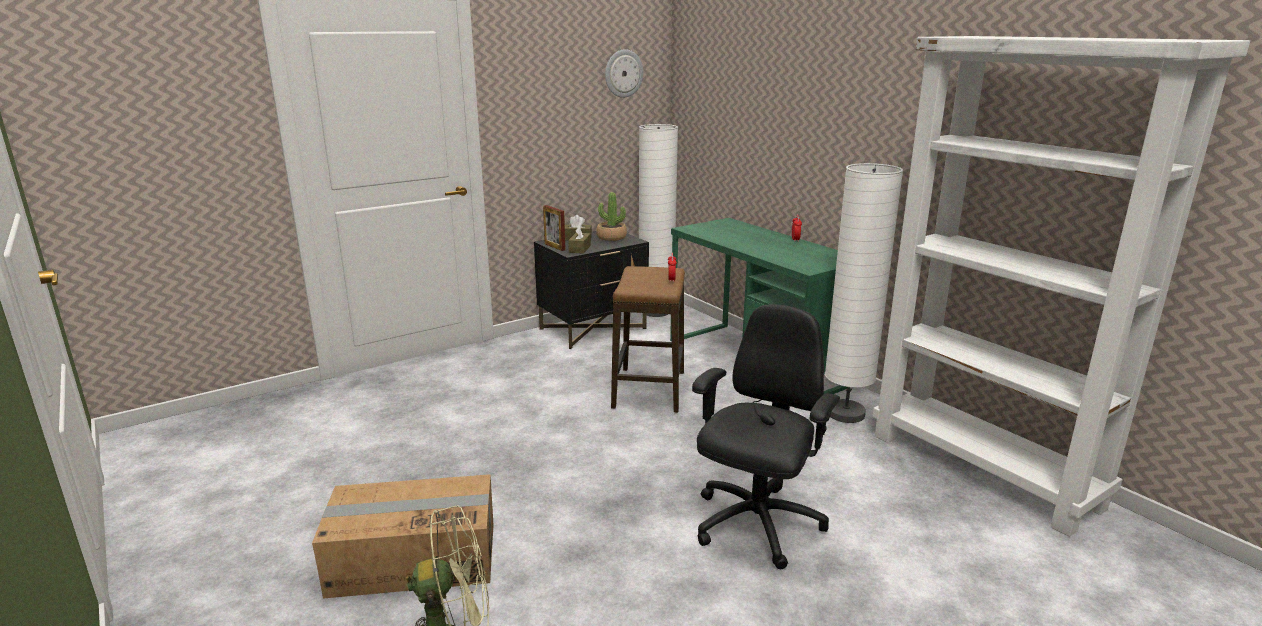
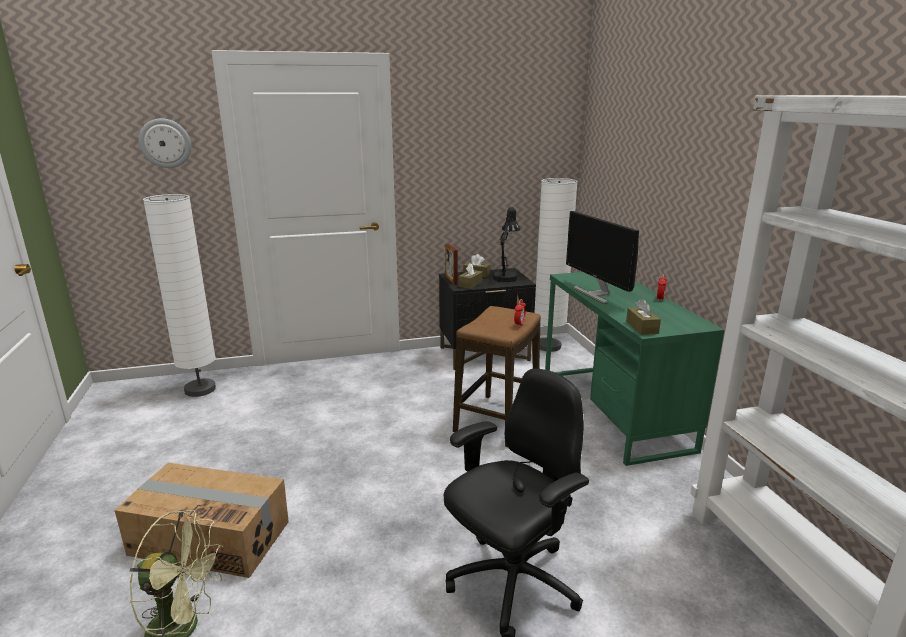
camera: 20 degrees right, 0 degrees up
(611, 237) = (506, 276): potted plant -> black table lamp
(623, 73) = (533, 131): wall clock -> wall clock (165, 143)
(733, 241) = (596, 294): none -> monitor
(801, 266) = (642, 327): none -> brown tissue box
(845, 413) = (674, 482): white floor lamp -> white floor lamp (200, 389)

